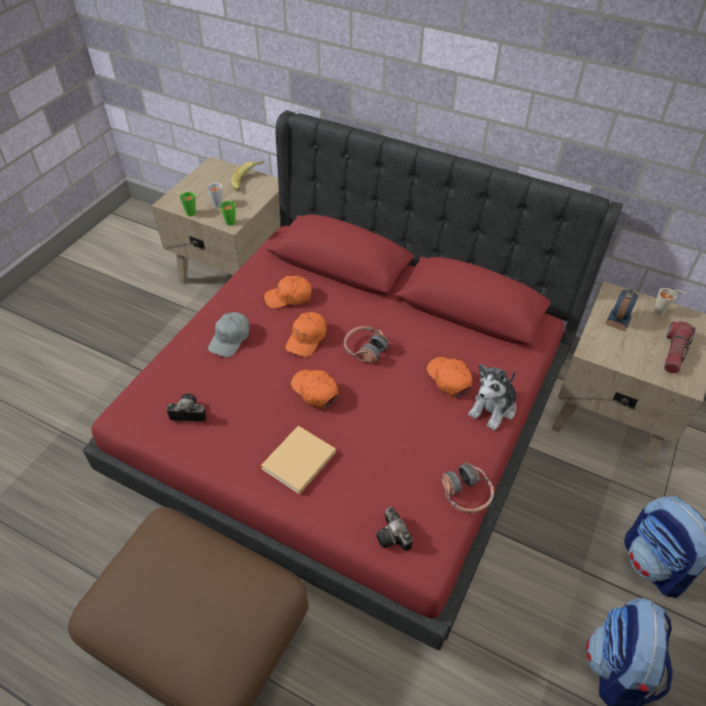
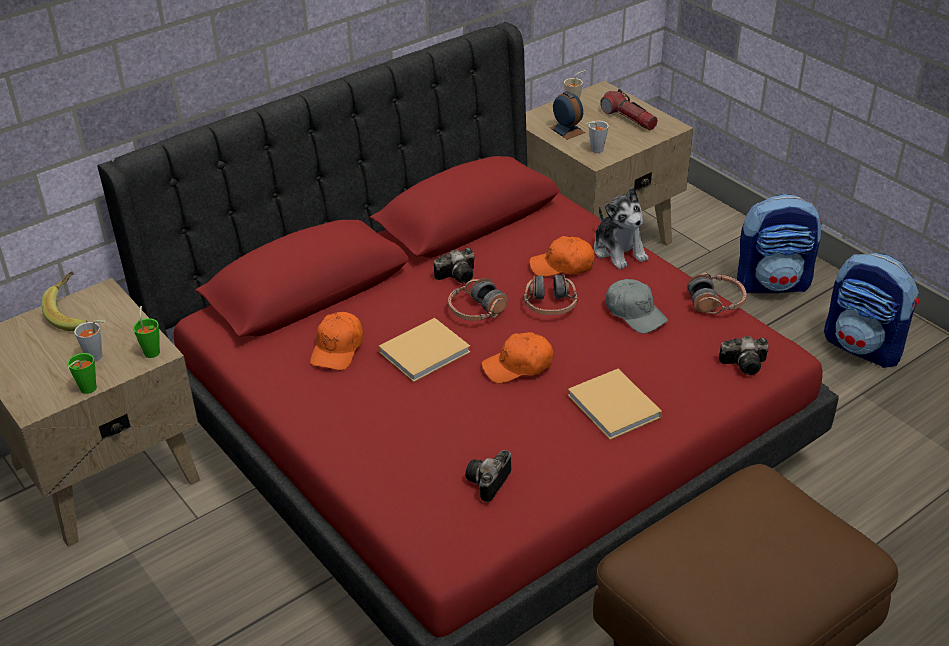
camera: 65 degrees left, 10 degrees down
(230, 339) = (376, 418): grey cap -> grey cap (635, 313)
(307, 338) = (426, 351): orange cap -> beige book
(396, 387) = (550, 305): none -> headphones
(400, 326) = (459, 275): none -> camera
(603, 345) = (594, 150): none -> grey cup

